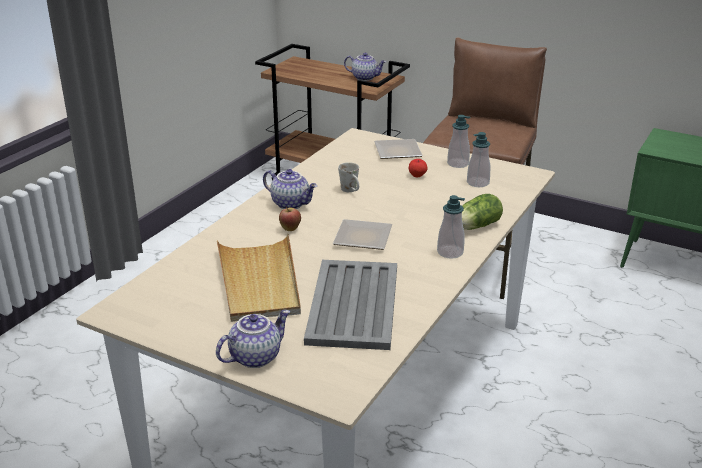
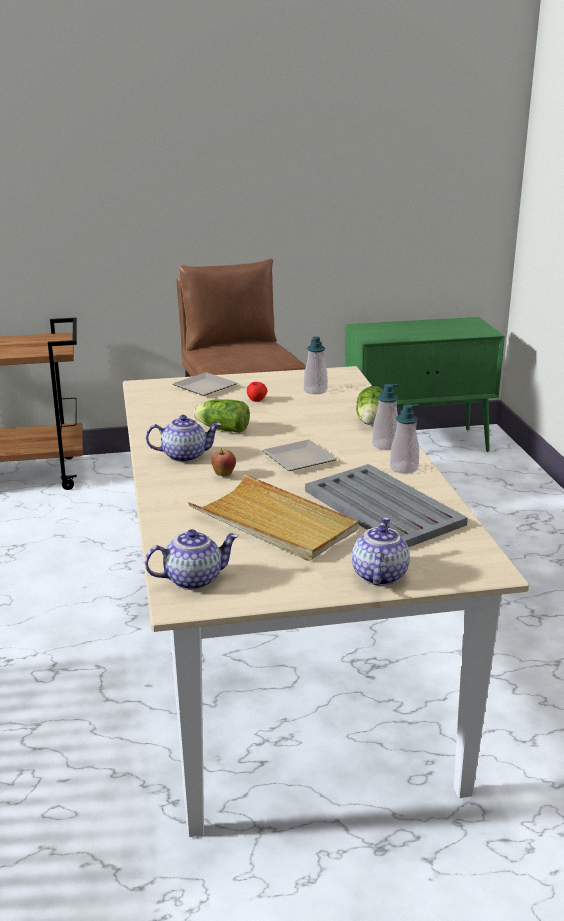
camera: 40 degrees left, 5 degrees down
(351, 191) = (221, 429): white mug -> lettuce
(365, 77) = (34, 342): teapot -> teapot (193, 579)
(458, 164) = (273, 382): soap dispenser -> soap dispenser (404, 468)

